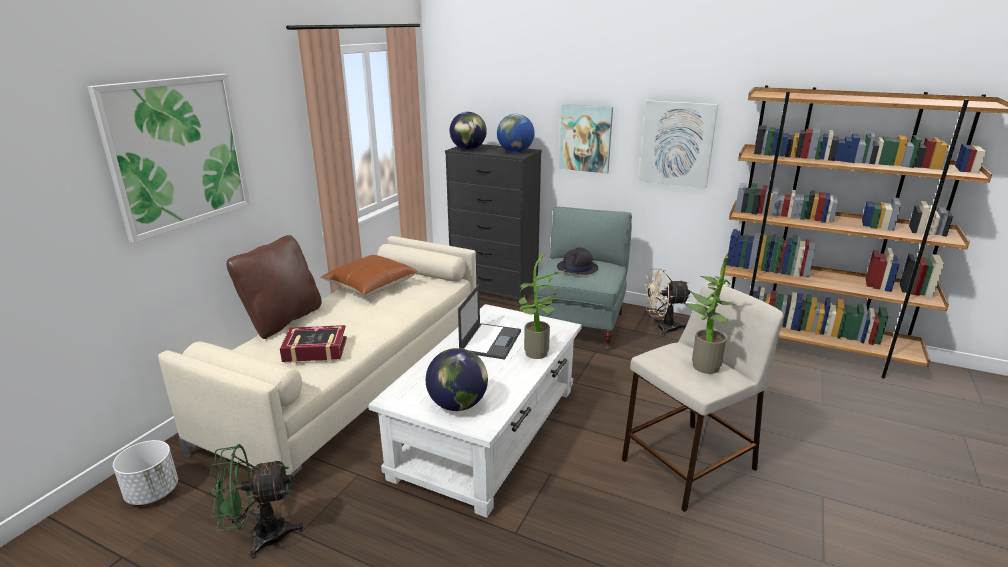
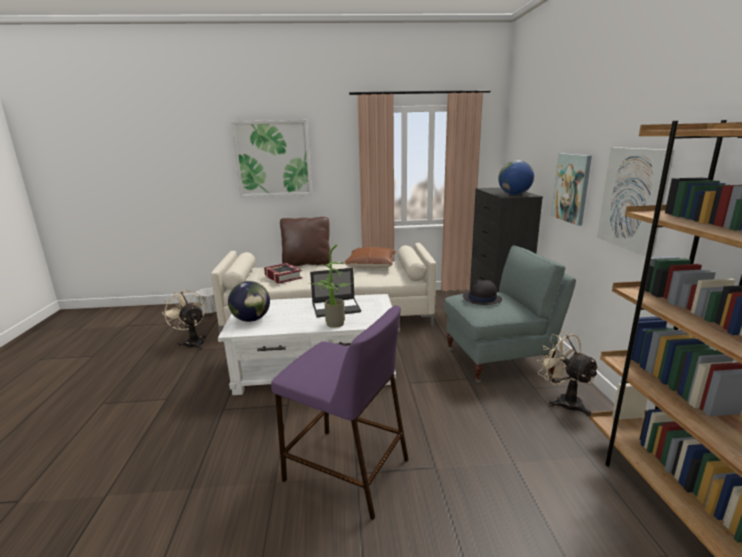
camera: 60 degrees right, 5 degrees down
(260, 536) = (192, 342): green fan -> beige fan
(468, 149) = (491, 189): globe -> none
(687, 465) = (345, 469): beige stool -> purple stool
(701, 365) = (327, 365): potted plant -> none

